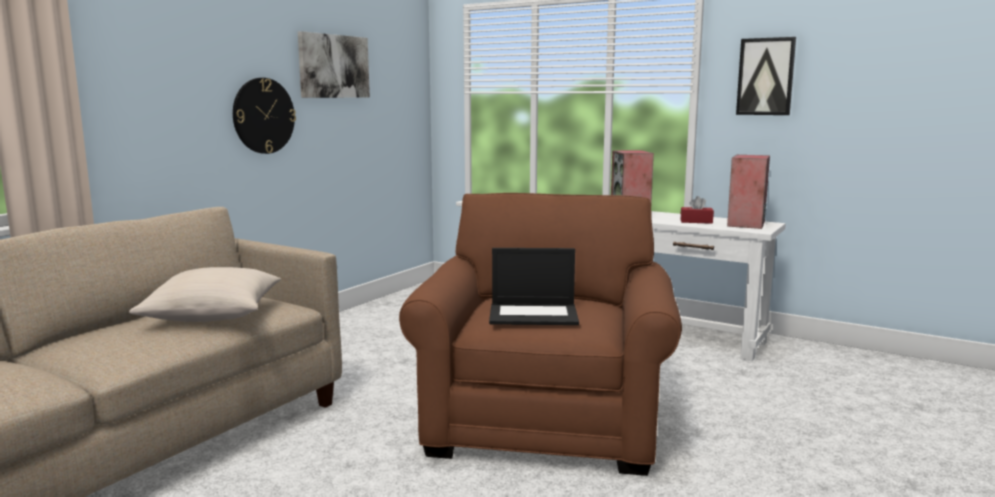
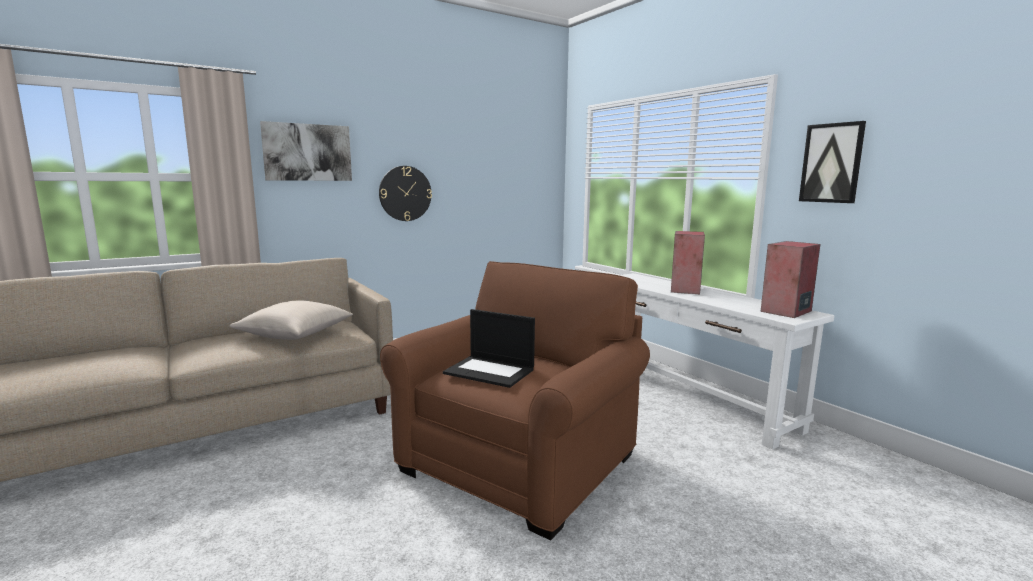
camera: 25 degrees right, 0 degrees up
(333, 66) = (470, 157): picture -> picture (307, 152)
(696, 221) = (736, 303): red tissue box -> none

